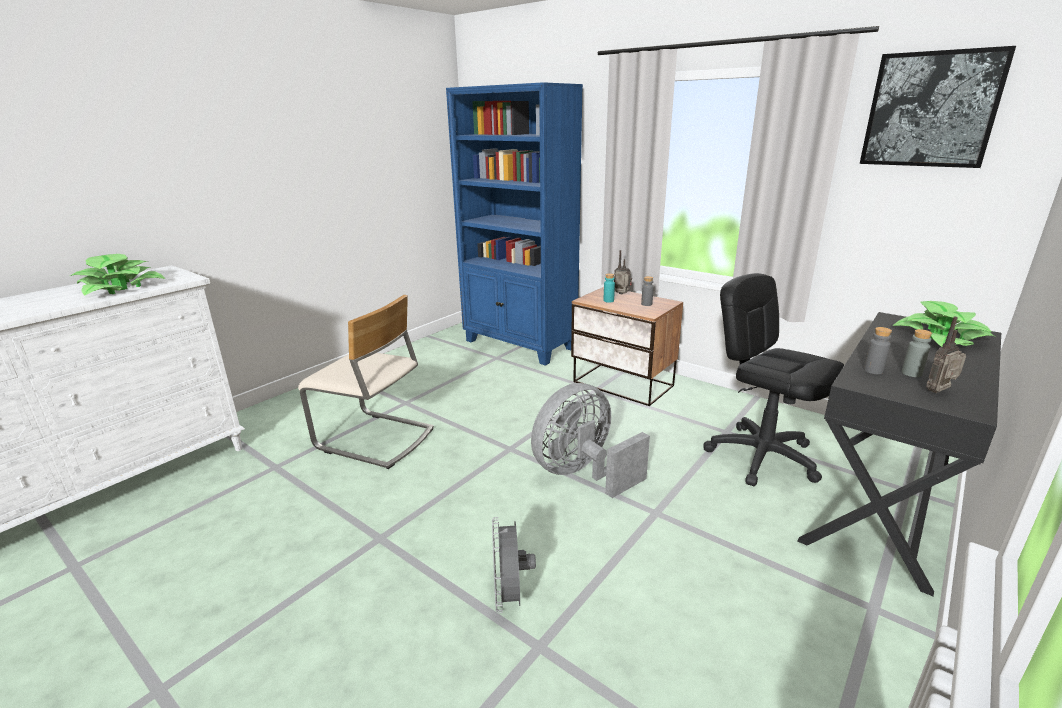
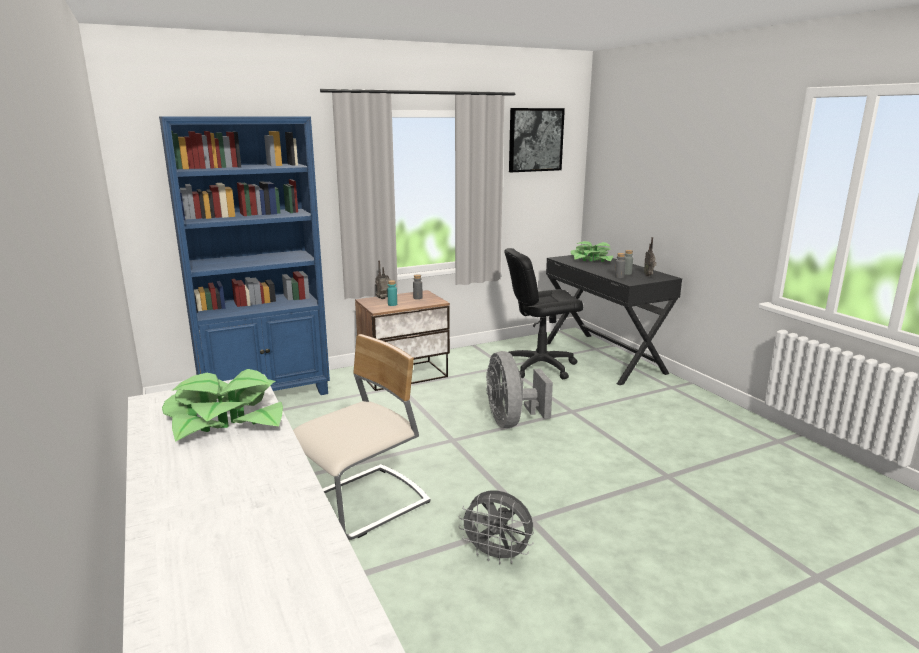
camera: 65 degrees left, 5 degrees down
(510, 597) = (623, 476): grey fan -> grey fan (497, 556)

